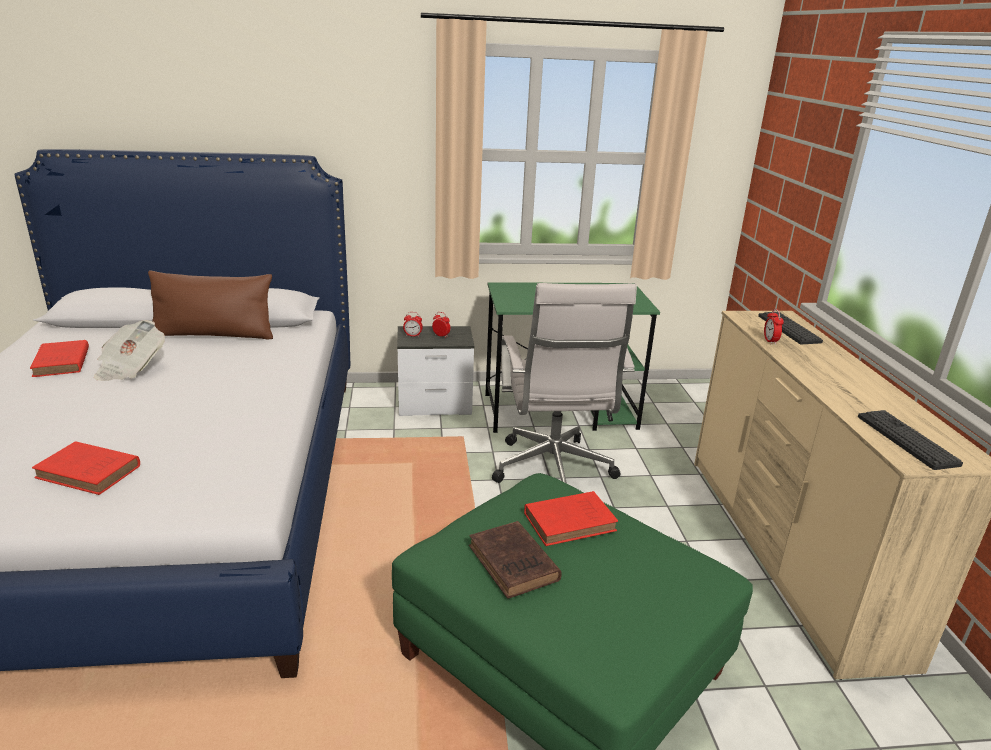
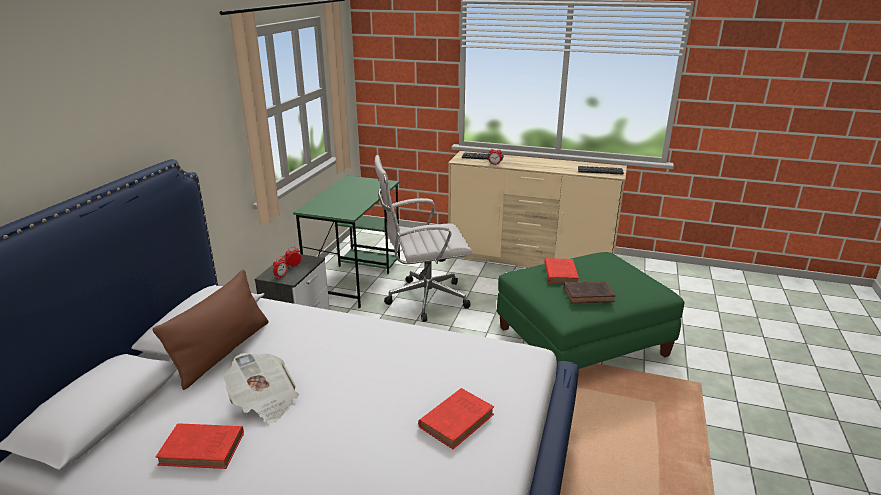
camera: 65 degrees left, 0 degrees up
(553, 473) = (423, 299): white office chair -> white office chair turned 150 degrees clockwise

